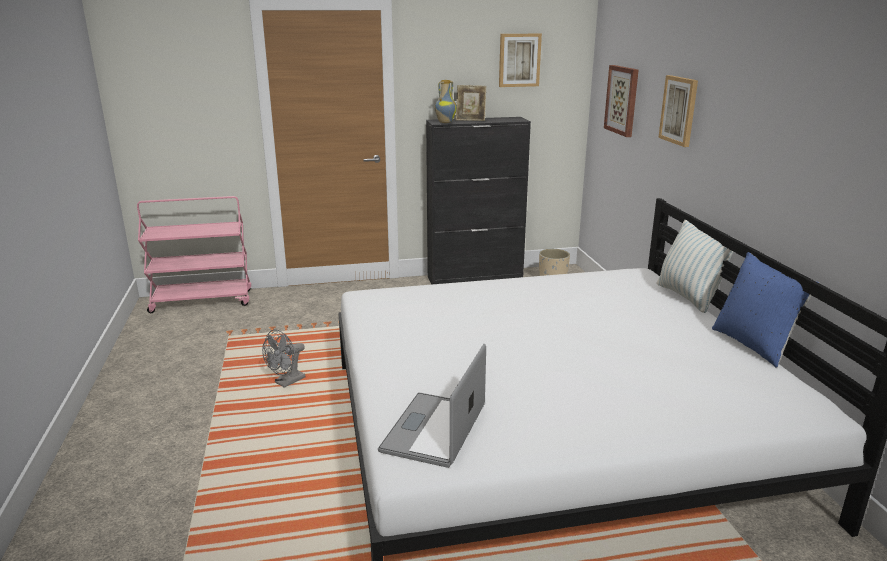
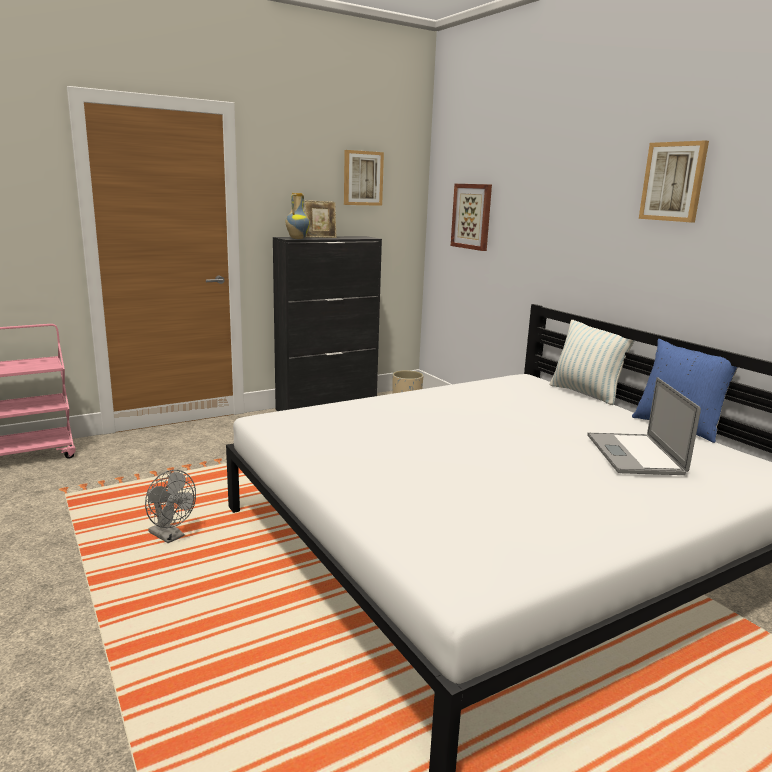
camera: 20 degrees left, 5 degrees down
(286, 382) = (170, 536): grey fan -> grey fan turned 75 degrees counterclockwise
(434, 429) = (459, 544): laptop -> laptop (634, 454)
(679, 110) = (549, 217): picture -> picture (673, 181)

